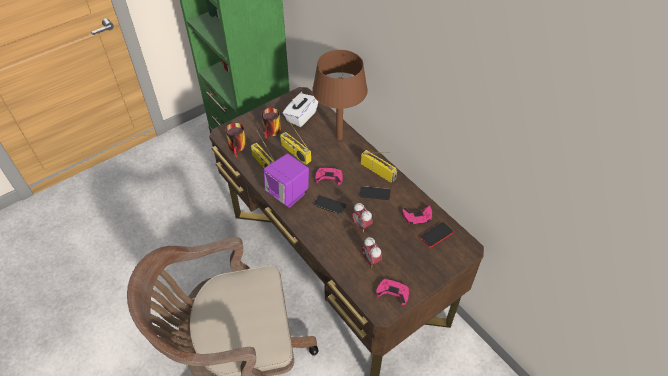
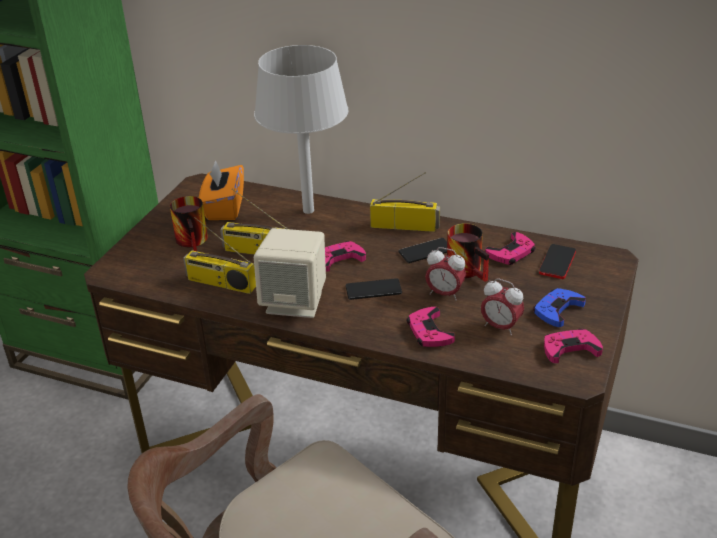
camera: 30 degrees left, 15 degrees down
(239, 147) = (155, 278): mug -> mug (470, 270)
(288, 194) = (295, 302): purple speaker -> beige speaker
(301, 116) = (224, 208): white tissue box -> orange tissue box
(334, 245) = (429, 332): none -> pink game controller
(339, 137) = (308, 210): brown table lamp -> grey table lamp
(408, 265) = (557, 310): none -> blue game controller

